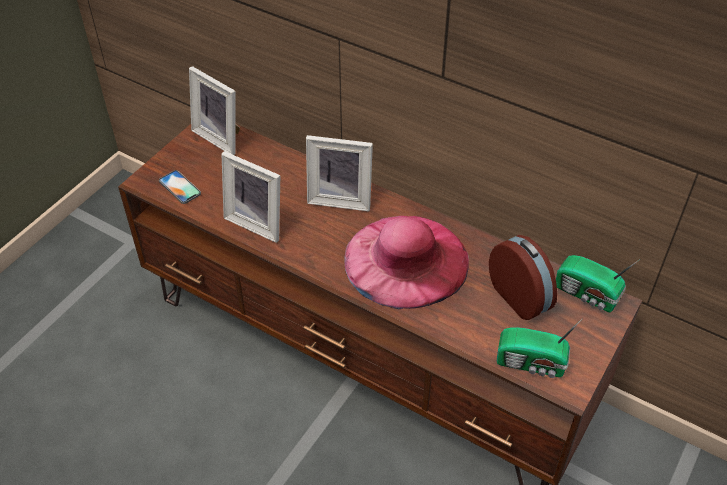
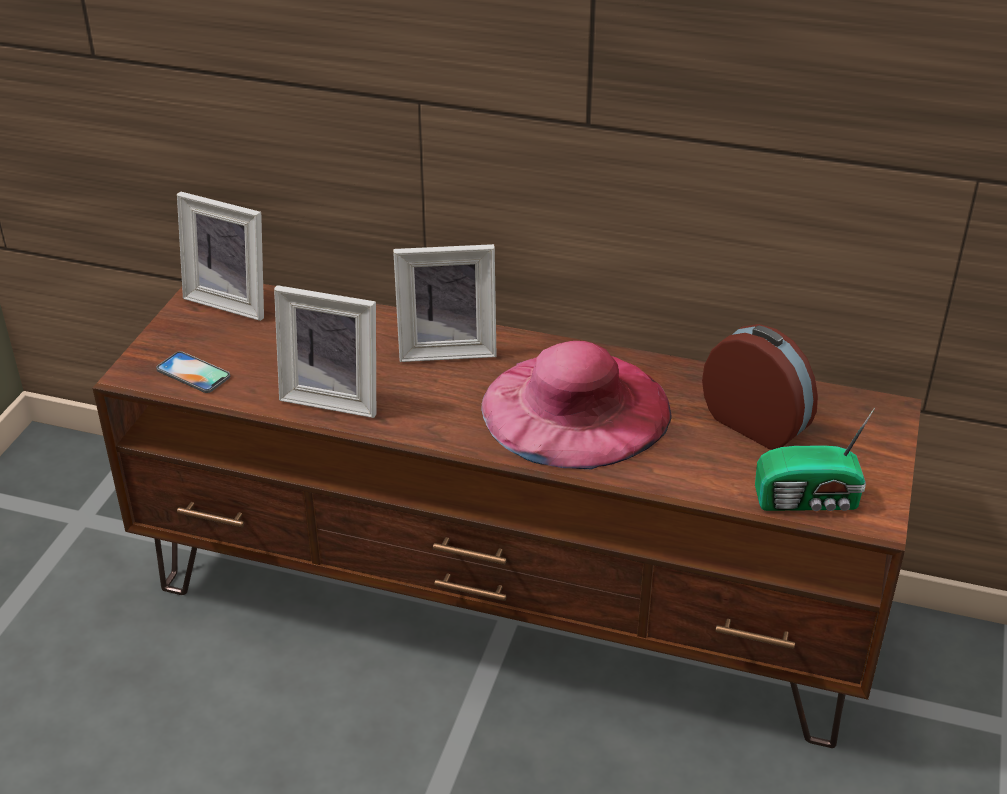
camera: 15 degrees left, 10 degrees down
(588, 295) = (847, 405): radio -> none

